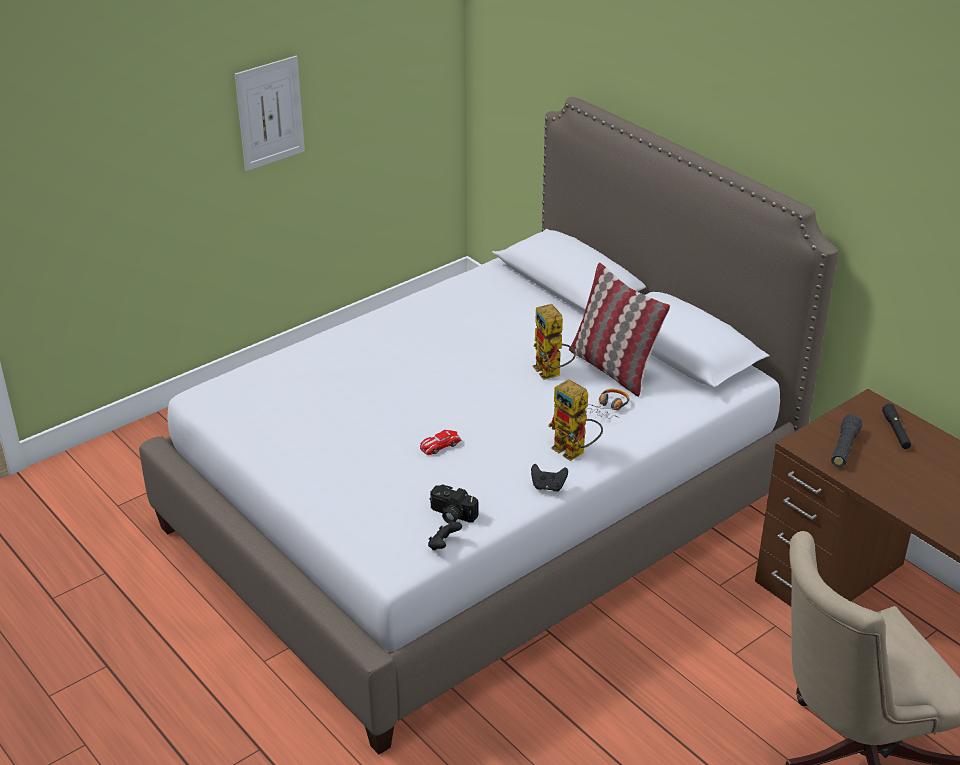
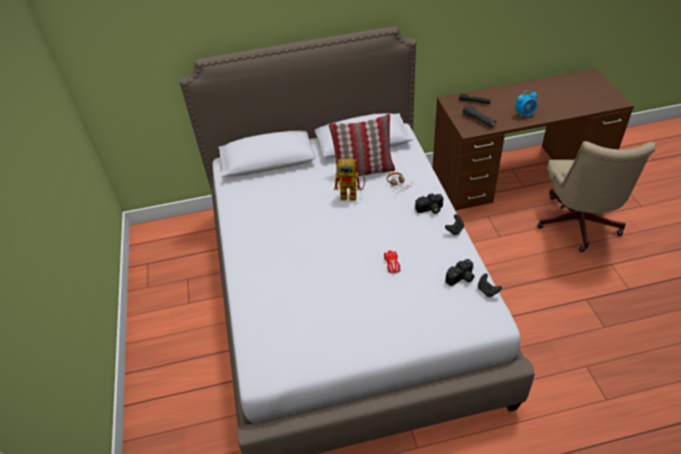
camera: 60 degrees left, 10 degrees up
(270, 113) = (48, 197): picture -> none
(575, 452) = (430, 209): toy robot -> camera
(916, 498) = (525, 114): none -> alarm clock

